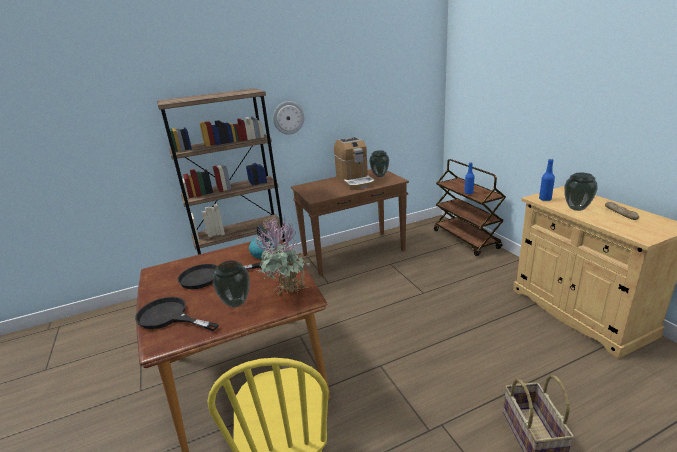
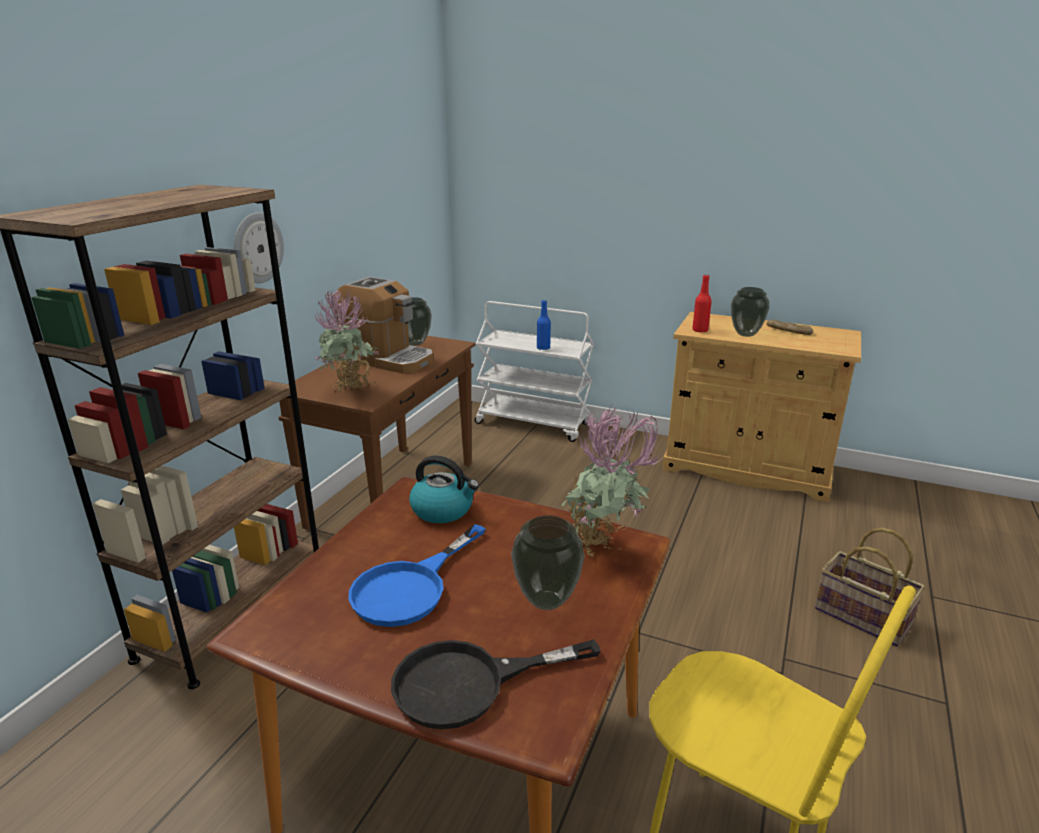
camera: 45 degrees left, 0 degrees up
(209, 277) = (410, 587): black frying pan -> blue frying pan
(316, 193) = (351, 392): none -> potted plant
(466, 239) = (534, 424): brown cart -> white cart
(545, 199) = (700, 330): blue bottle -> red bottle

